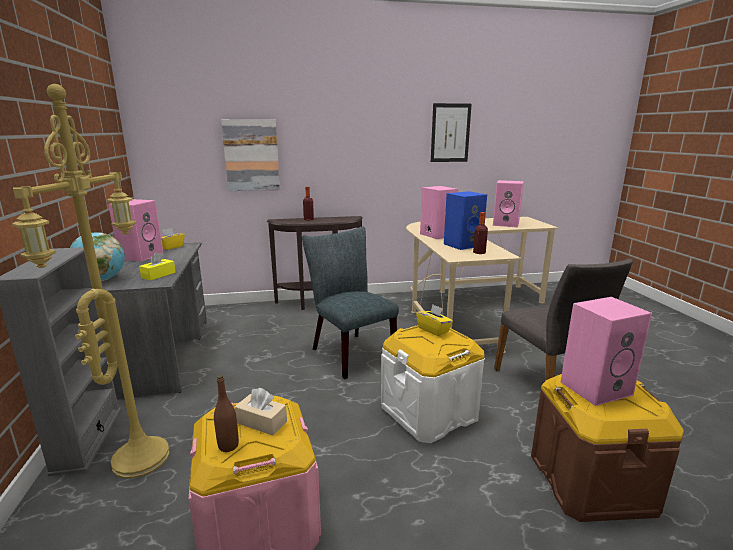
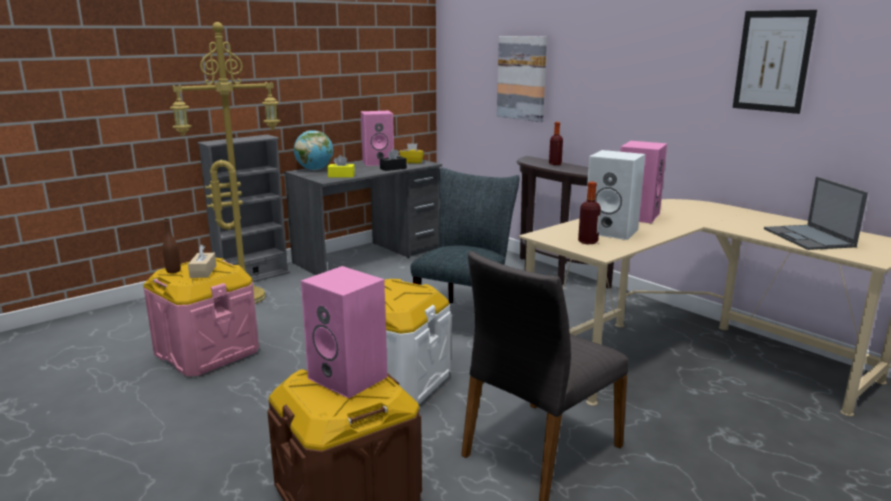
camera: 60 degrees right, 0 degrees up
(178, 256) = (393, 168): none -> black tissue box
(433, 330) = (411, 291): yellow tissue box -> none
(463, 244) = (612, 231): blue speaker -> white speaker
(506, 224) = (809, 238): pink speaker -> laptop

